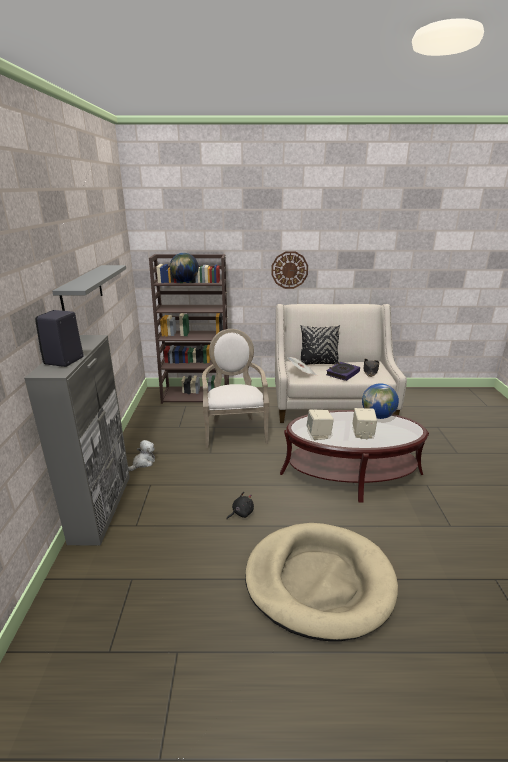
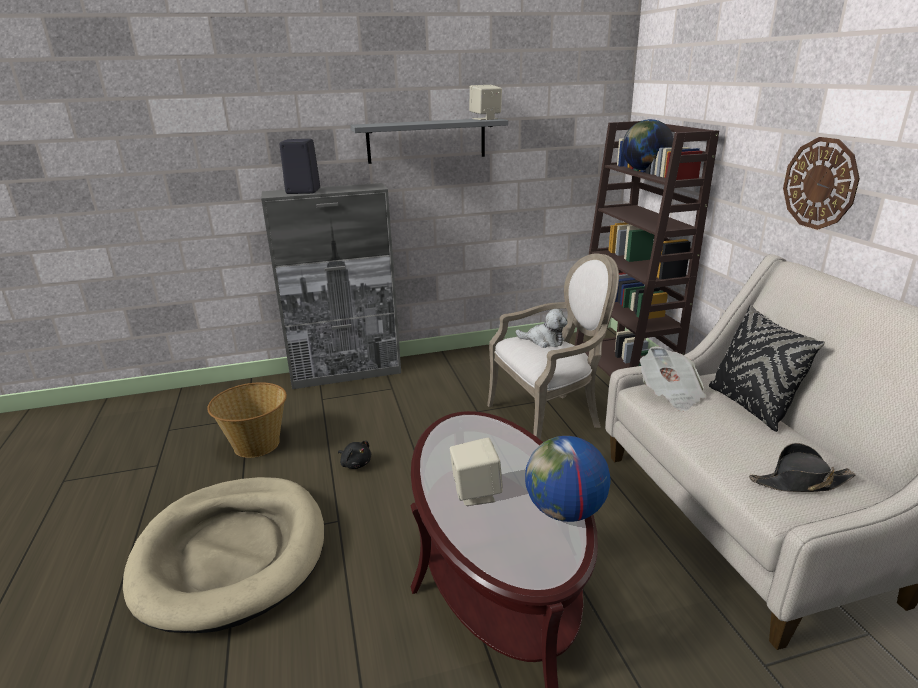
camera: 75 degrees right, 0 degrees up
(143, 463) = (431, 373): plush toy -> plush toy (544, 341)
(185, 570) = (256, 445): none -> basket
(319, 435) = (448, 443): beige speaker -> beige speaker (485, 119)
(342, 373) = (730, 441): book -> none

